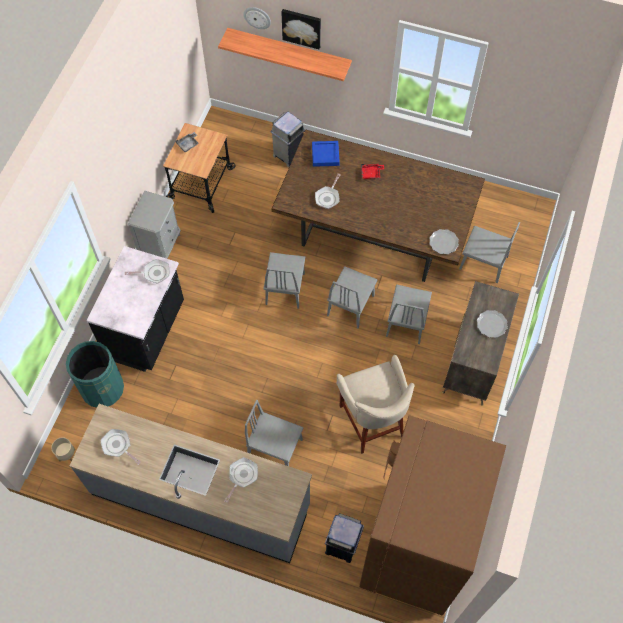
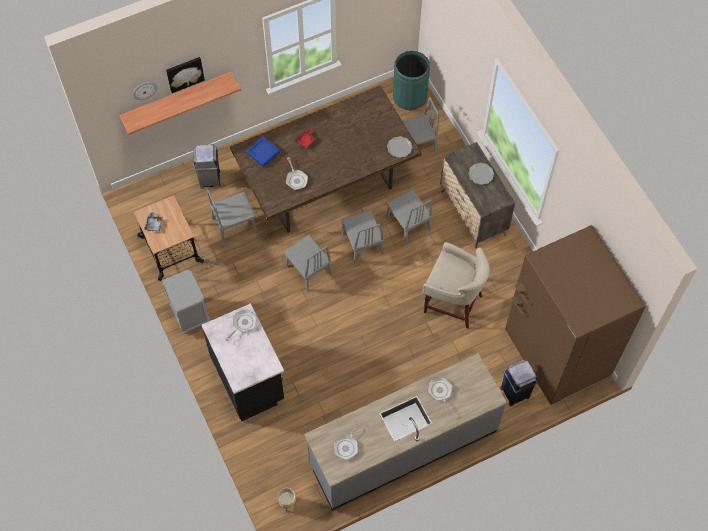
camera: 45 degrees left, 0 degrees up
(102, 388) = (261, 441): green trash can -> green trash can (409, 97)
(118, 446) = (346, 446): frying pan -> frying pan turned 60 degrees counterclockwise
(275, 447) = (413, 373): grey chair -> grey chair (234, 224)

